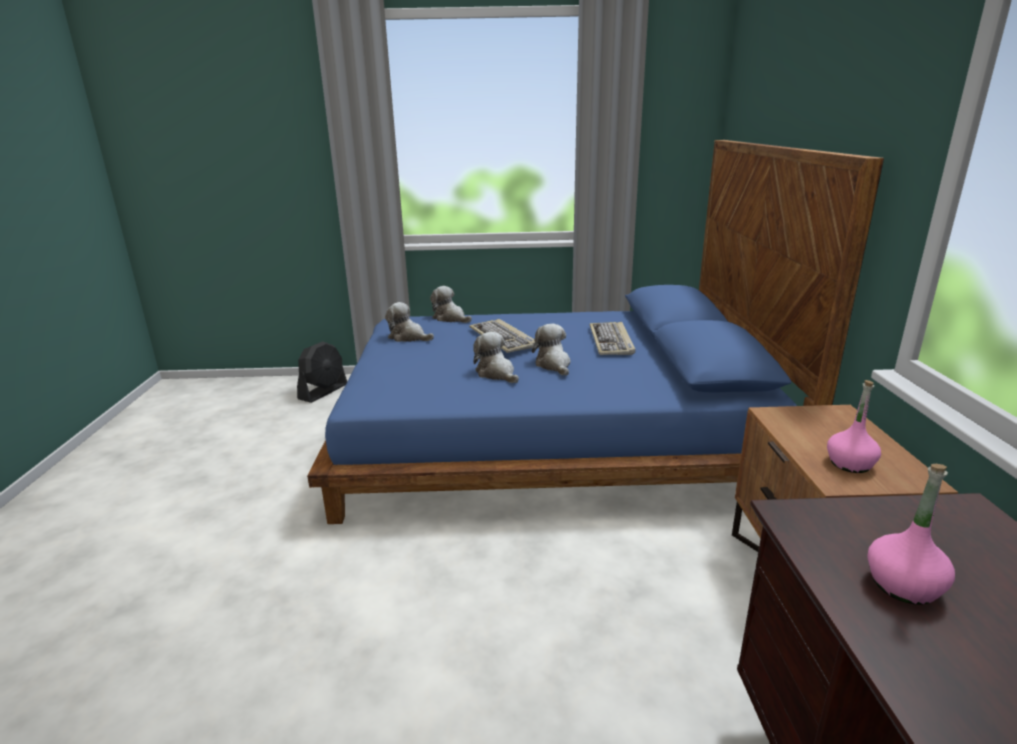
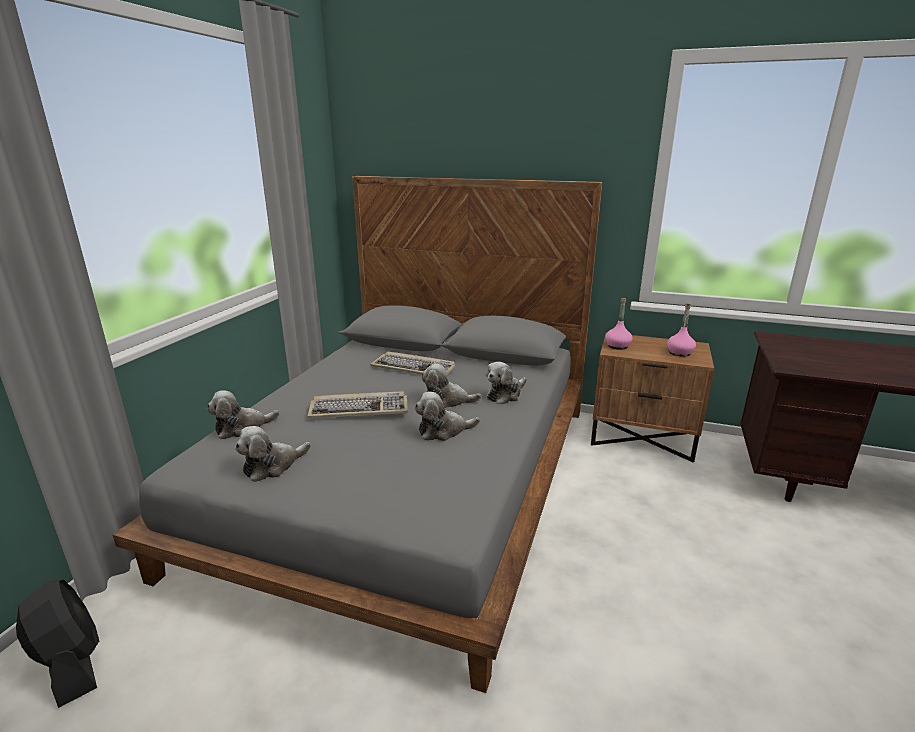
camera: 70 degrees left, 0 degrees up
(549, 436) = (409, 480): blue bed -> grey bed
(598, 386) = (505, 394): none -> plush toy
(903, 585) = (842, 364): pink bottle -> pink bottle (617, 346)

